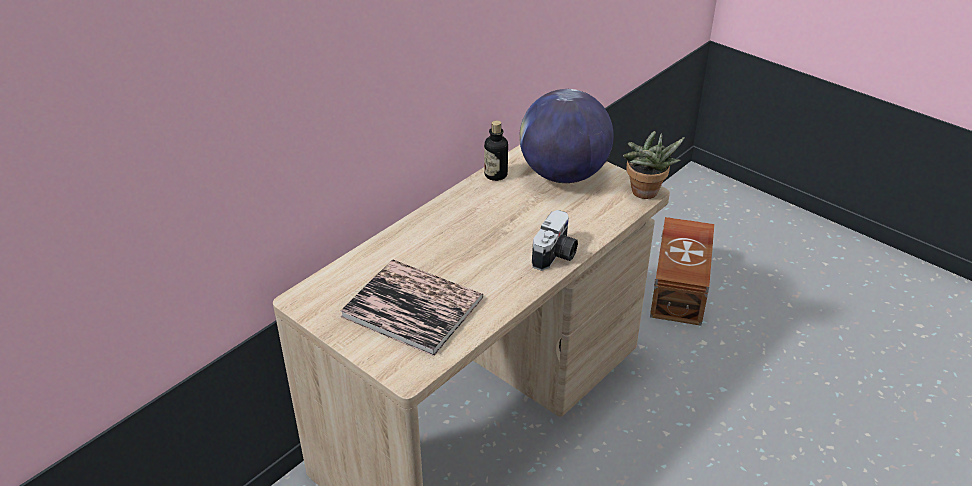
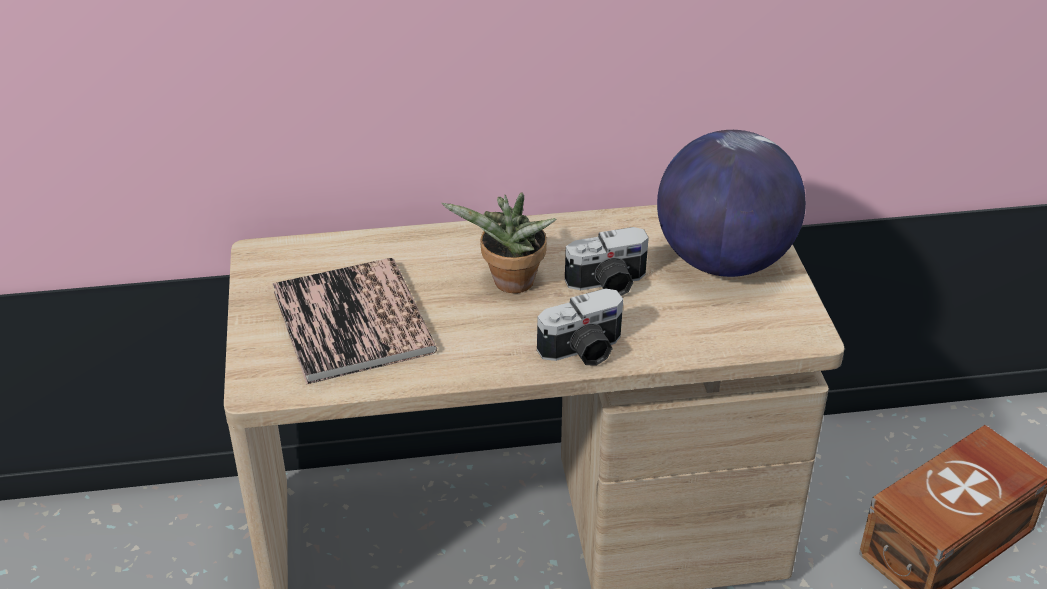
camera: 40 degrees right, 0 degrees up
(495, 175) = (638, 222): bottle -> none
(523, 214) = (608, 284): none -> camera
(645, 194) = (802, 338): potted plant -> potted plant (510, 285)

